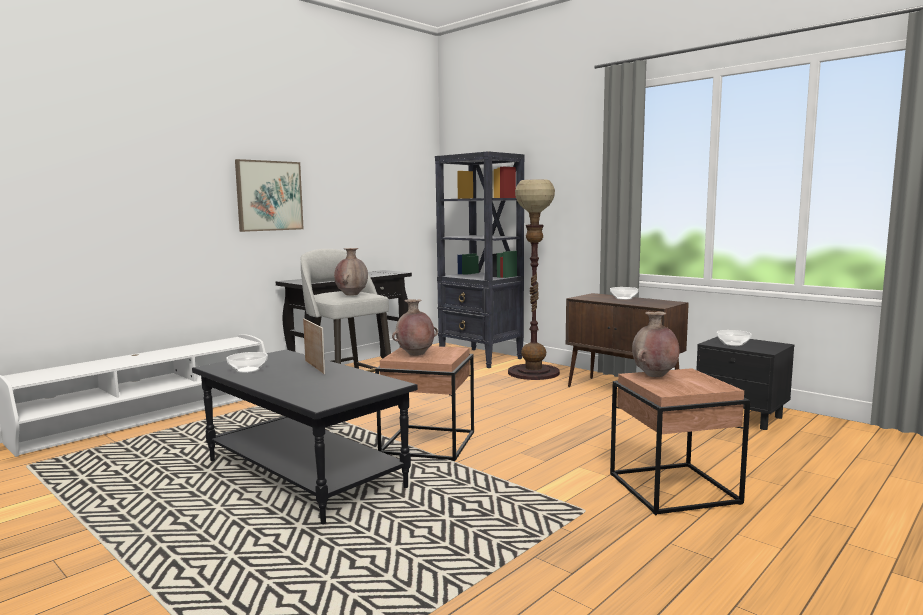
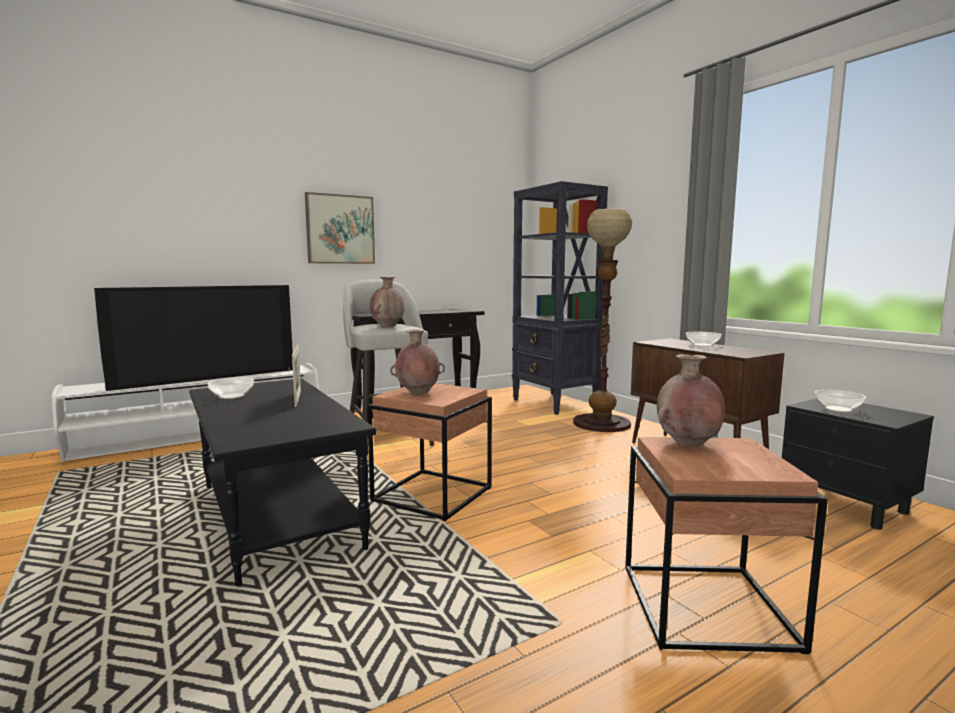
camera: 15 degrees right, 0 degrees up
(153, 356) = (207, 377): none -> television

